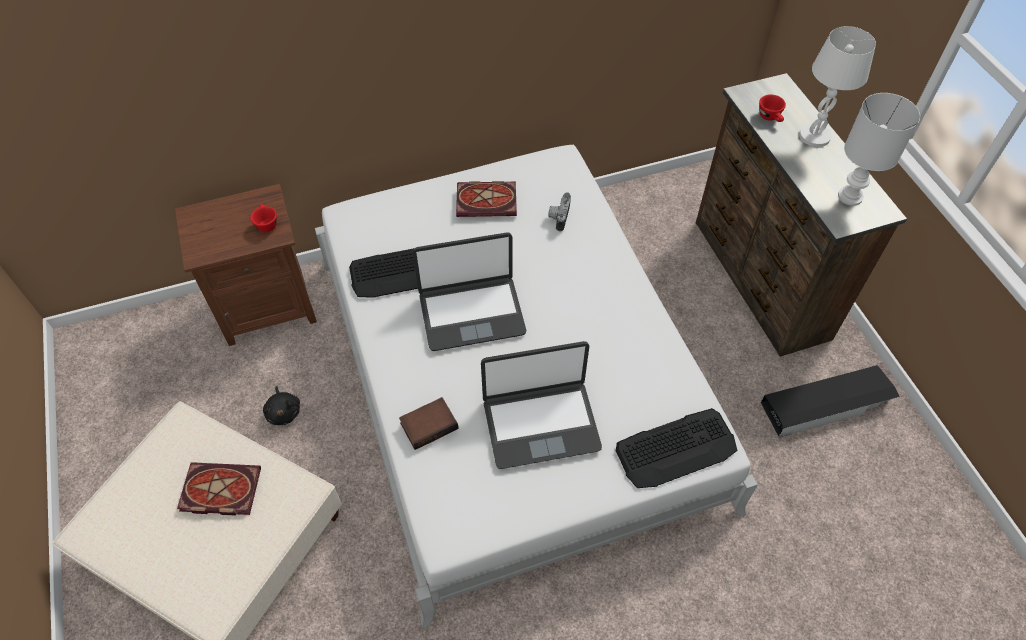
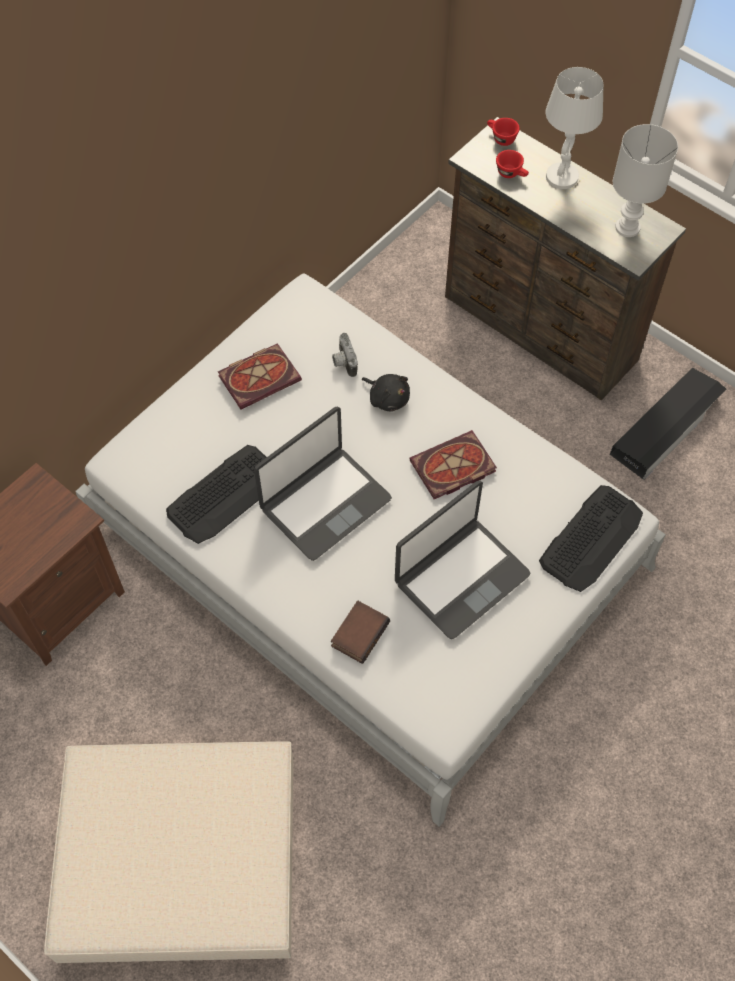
camera: 30 degrees left, 5 degrees up
(218, 491) = (181, 809): book -> book (451, 468)
(266, 224) = (57, 514): red cup -> red cup (500, 138)
(284, 412) = (158, 702): black plush toy -> black plush toy (387, 398)

